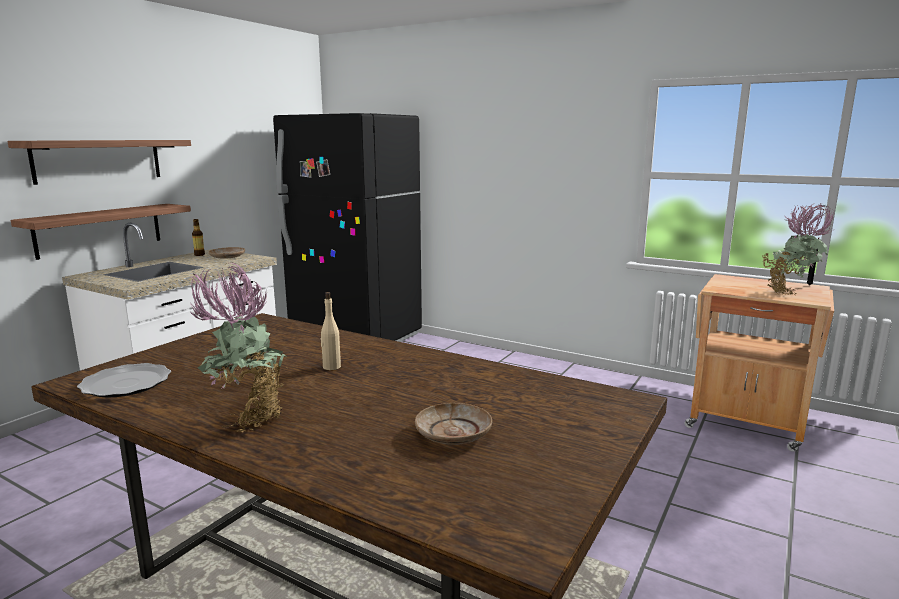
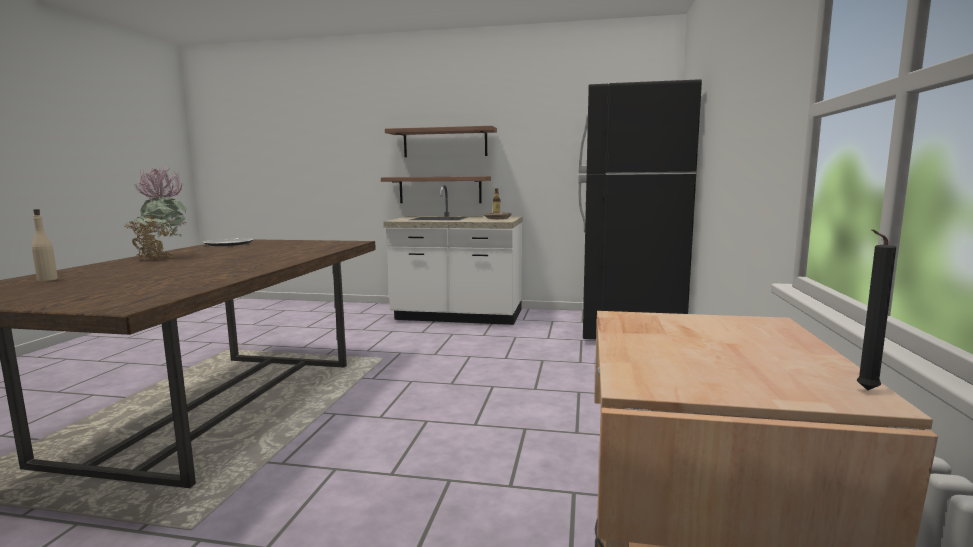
camera: 70 degrees right, 5 degrees down
(331, 367) = (248, 257): beige bottle -> beige bottle (47, 279)
(453, 433) = (102, 280): beige plate -> none
(790, 293) = (696, 365): potted plant -> none

